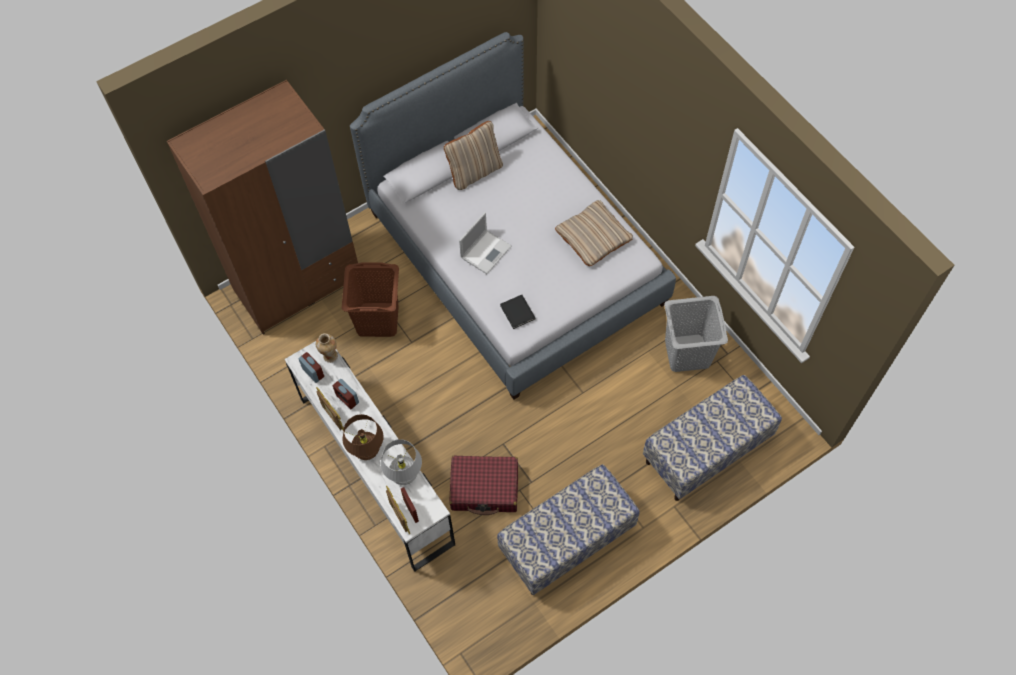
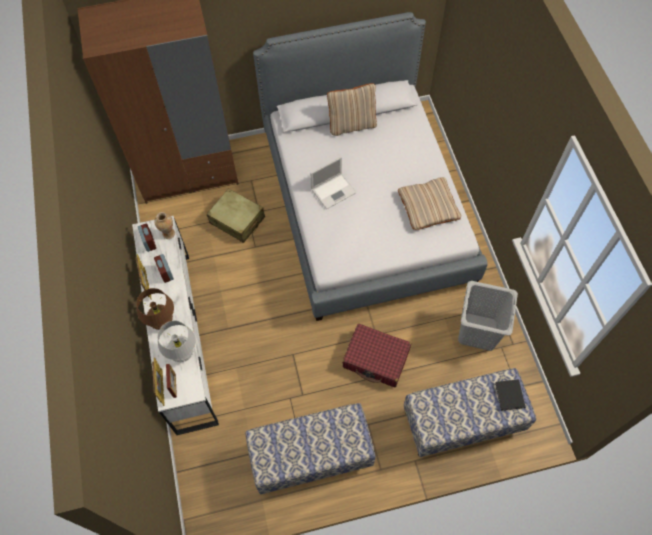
camera: 20 degrees right, 0 degrees up
(378, 319) = (237, 220): brown laundry basket -> beige suitcase
(485, 488) = (262, 386): red suitcase -> red suitcase (376, 359)
(518, 313) = (338, 249): black book -> black book (509, 396)

